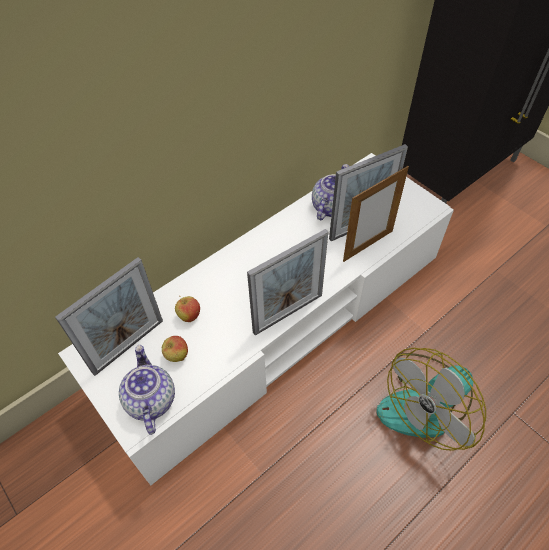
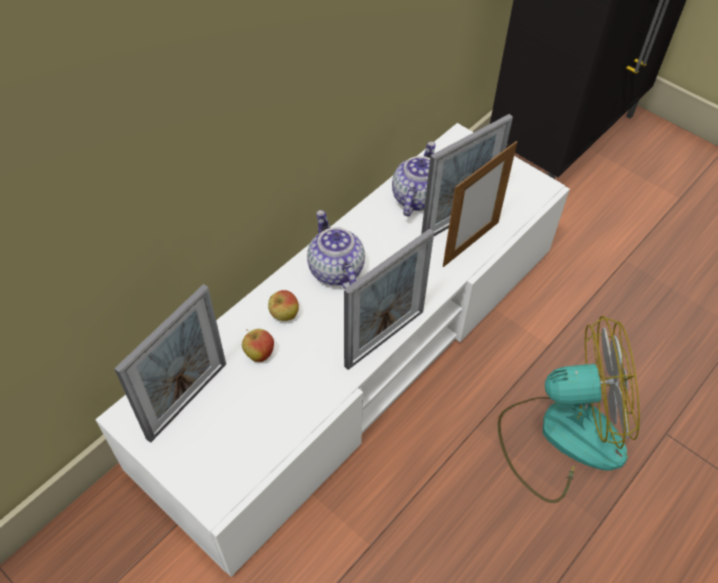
camera: 10 degrees left, 0 degrees up
(150, 400) = (229, 464): teapot -> teapot (335, 270)
(177, 356) = (253, 406): apple -> apple (284, 315)
(426, 404) = (561, 435): fan -> fan turned 135 degrees counterclockwise

